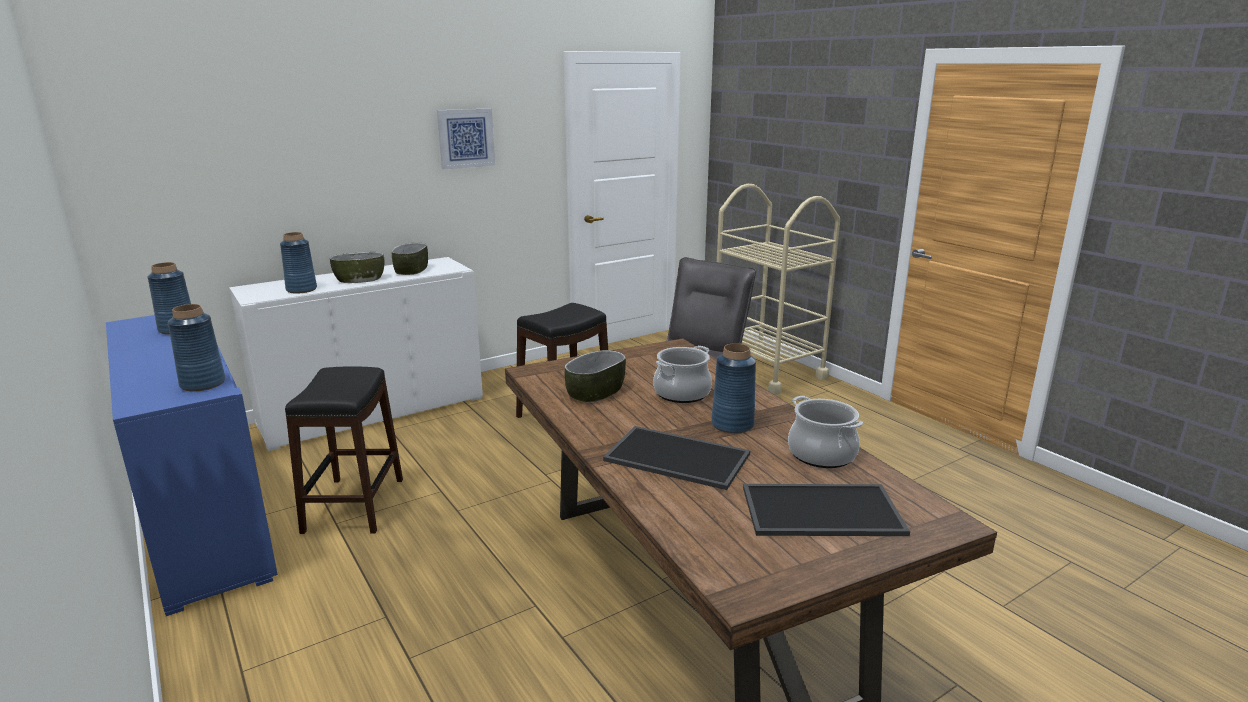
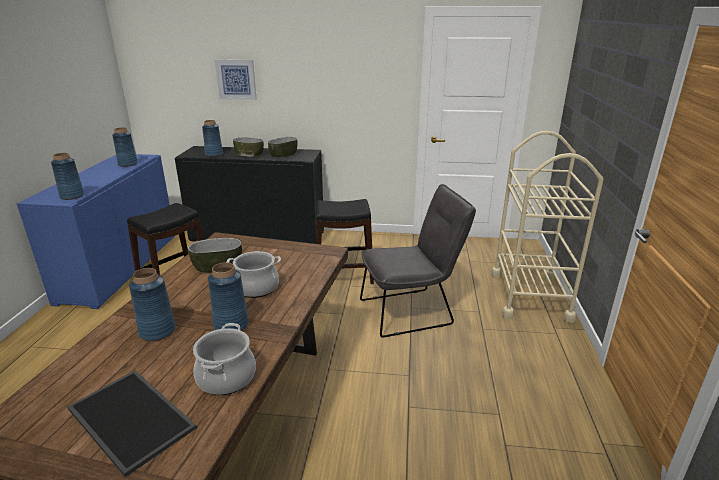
camera: 40 degrees right, 5 degrees up
(373, 411) = (258, 236): white cabinet -> black cabinet
(466, 138) = (339, 70): picture -> picture (236, 79)
(679, 457) = (157, 331): tray -> blue vase

